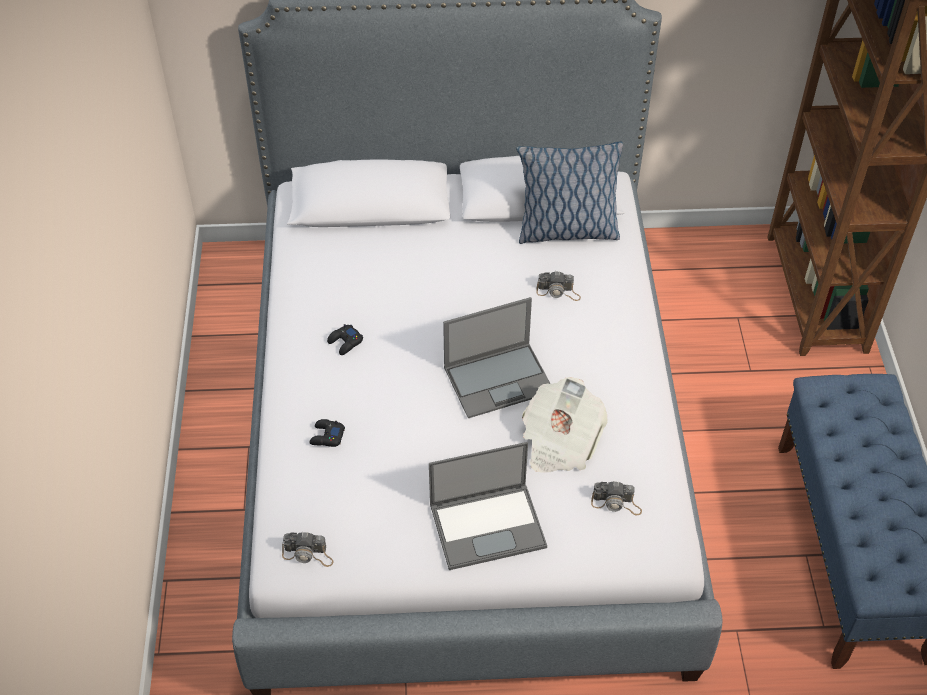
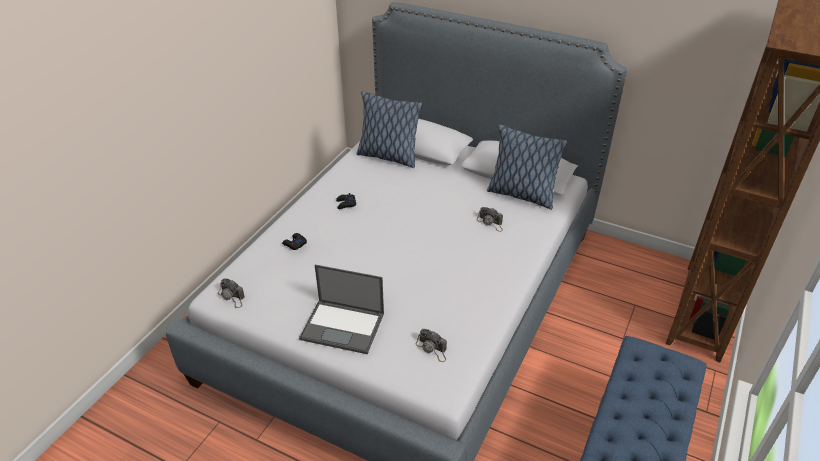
camera: 30 degrees right, 10 degrees down
(342, 238) = (388, 156): none -> pillow
(499, 379) = (416, 253): laptop -> none
(560, 441) = (425, 300): newspaper -> none

